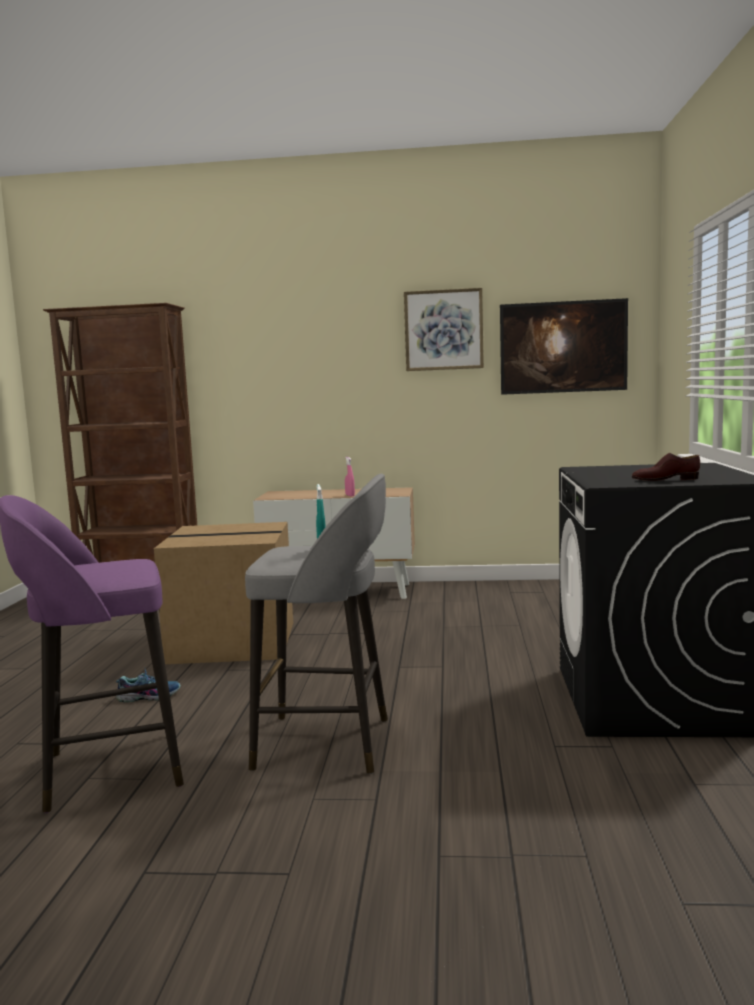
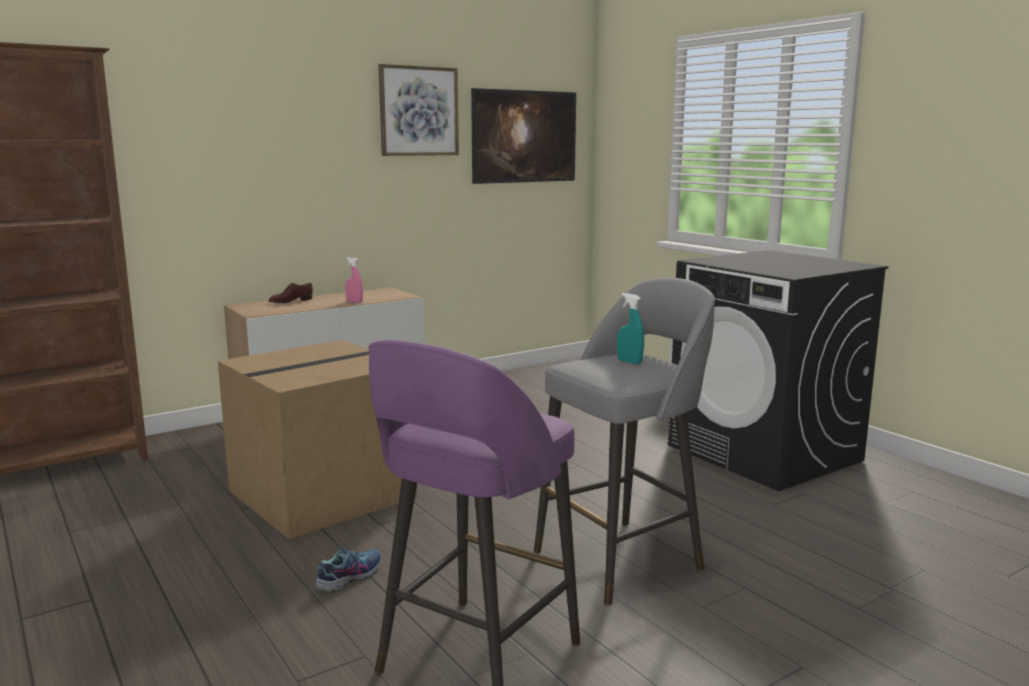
camera: 40 degrees left, 5 degrees up
(665, 480) = (813, 268): brown shoe -> brown shoe (291, 301)

